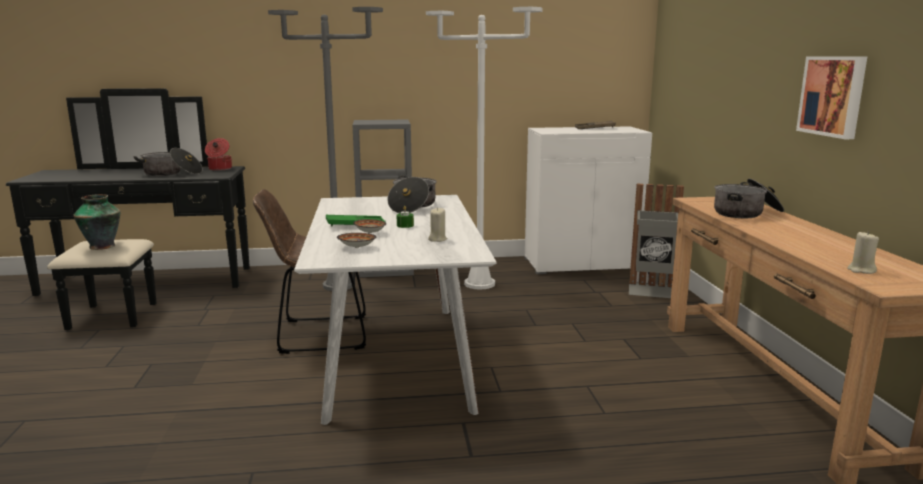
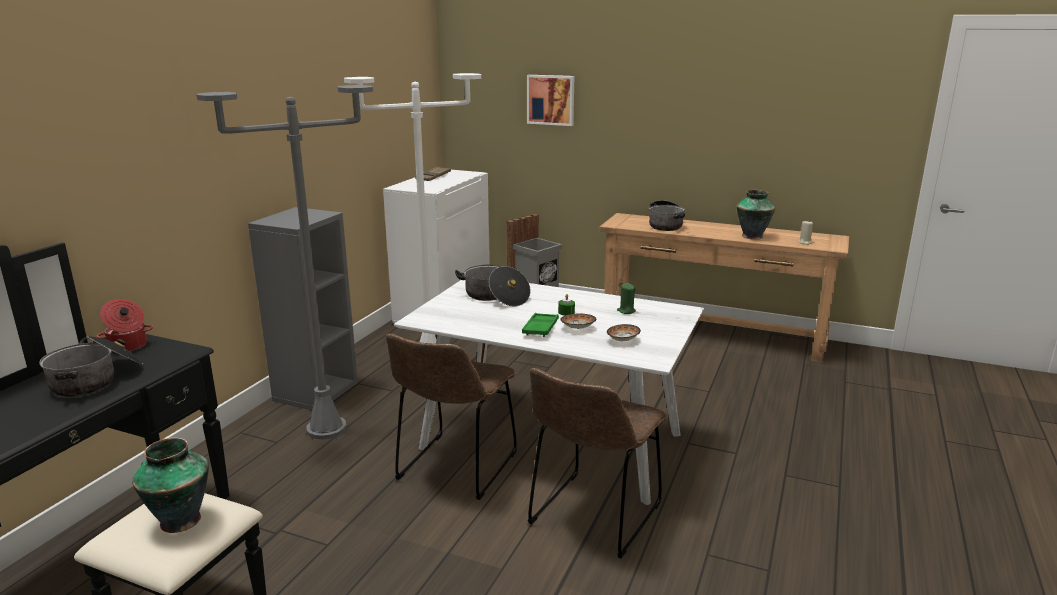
camera: 60 degrees left, 5 degrees up
(282, 402) = (592, 517): none -> brown chair
(437, 239) = (626, 311): beige candle -> green candle
(809, 246) = (753, 236): none -> vase
(833, 96) = (709, 137): picture -> picture (551, 99)

